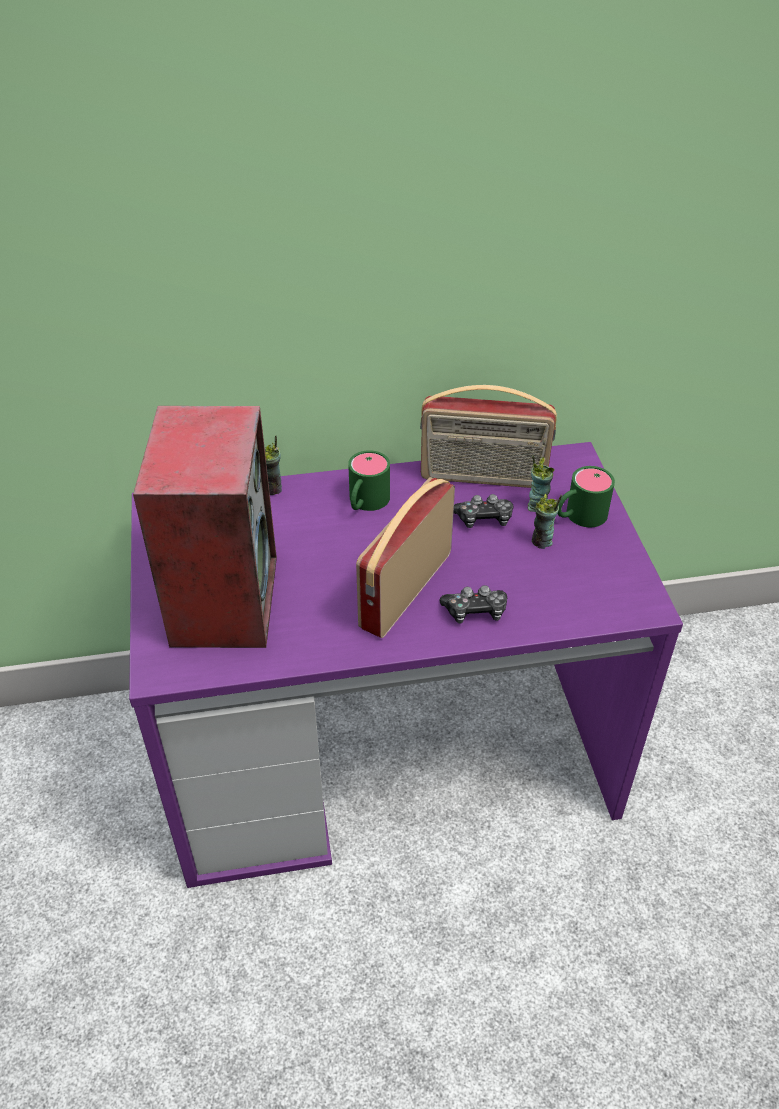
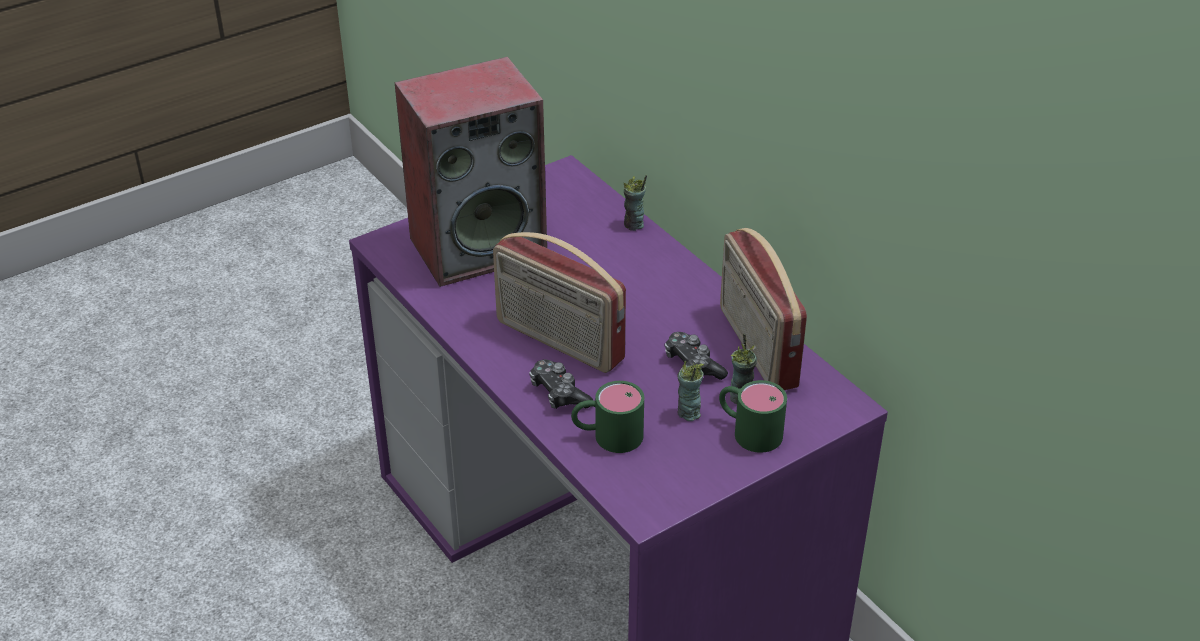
camera: 65 degrees right, 5 degrees down
(365, 503) = (657, 284): green mug -> green mug (607, 436)
(404, 589) = (558, 342): radio -> radio turned 150 degrees counterclockwise

